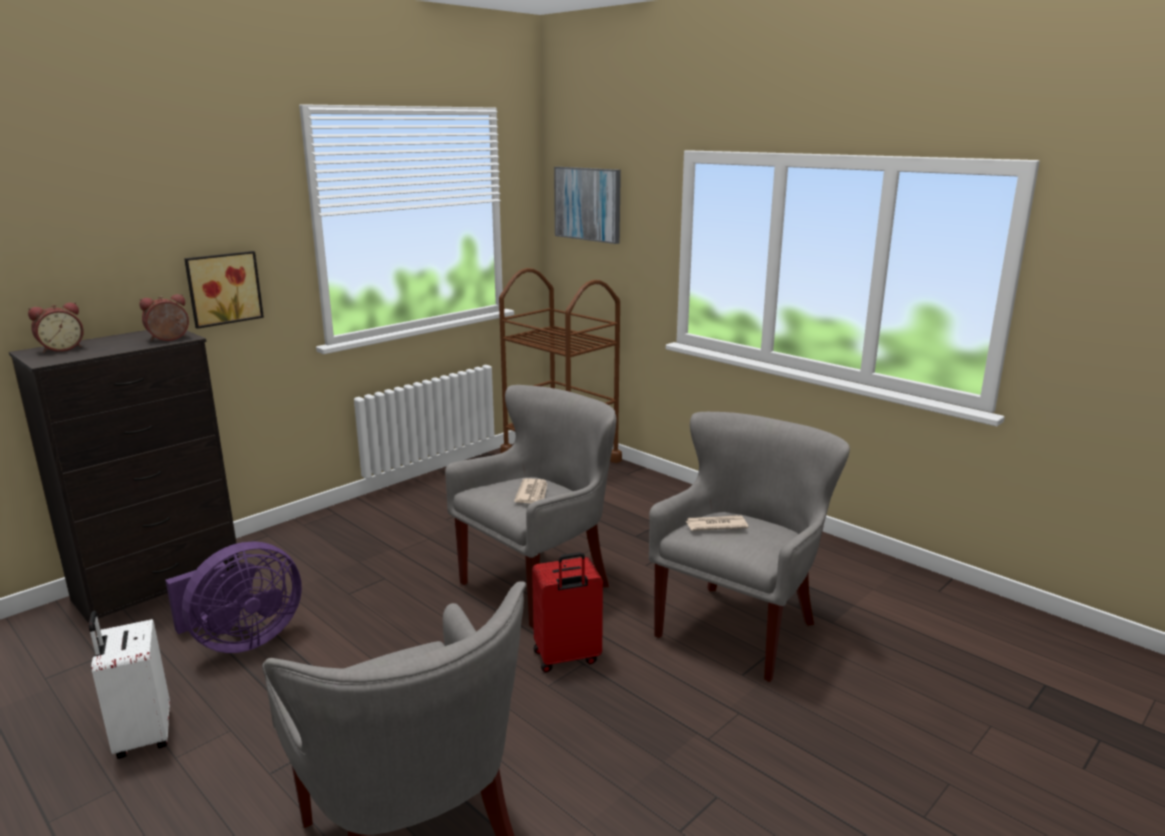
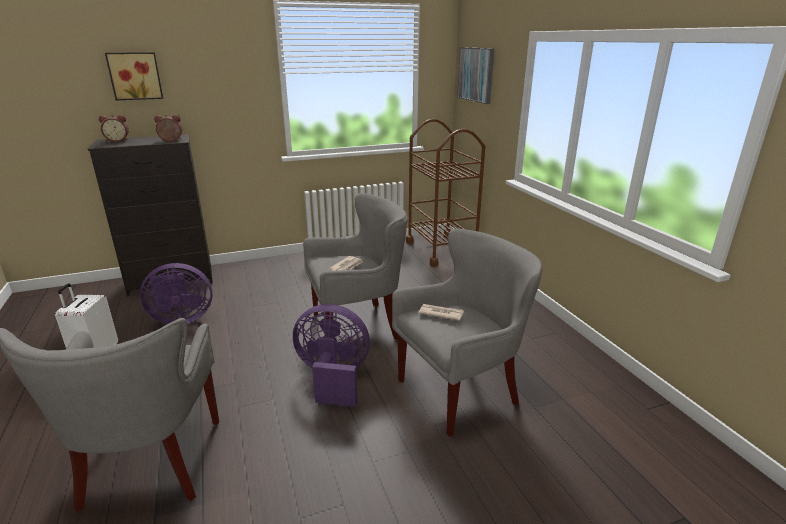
camera: 25 degrees right, 5 degrees up
(223, 288) = (220, 115): picture -> picture (135, 76)
(567, 658) = (333, 378): red suitcase -> purple fan

